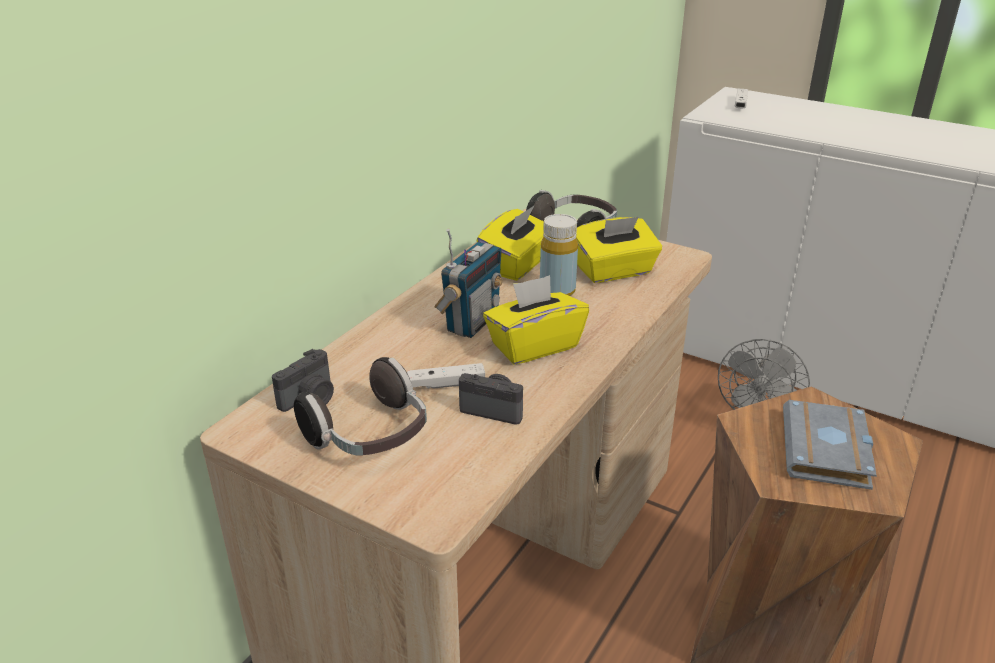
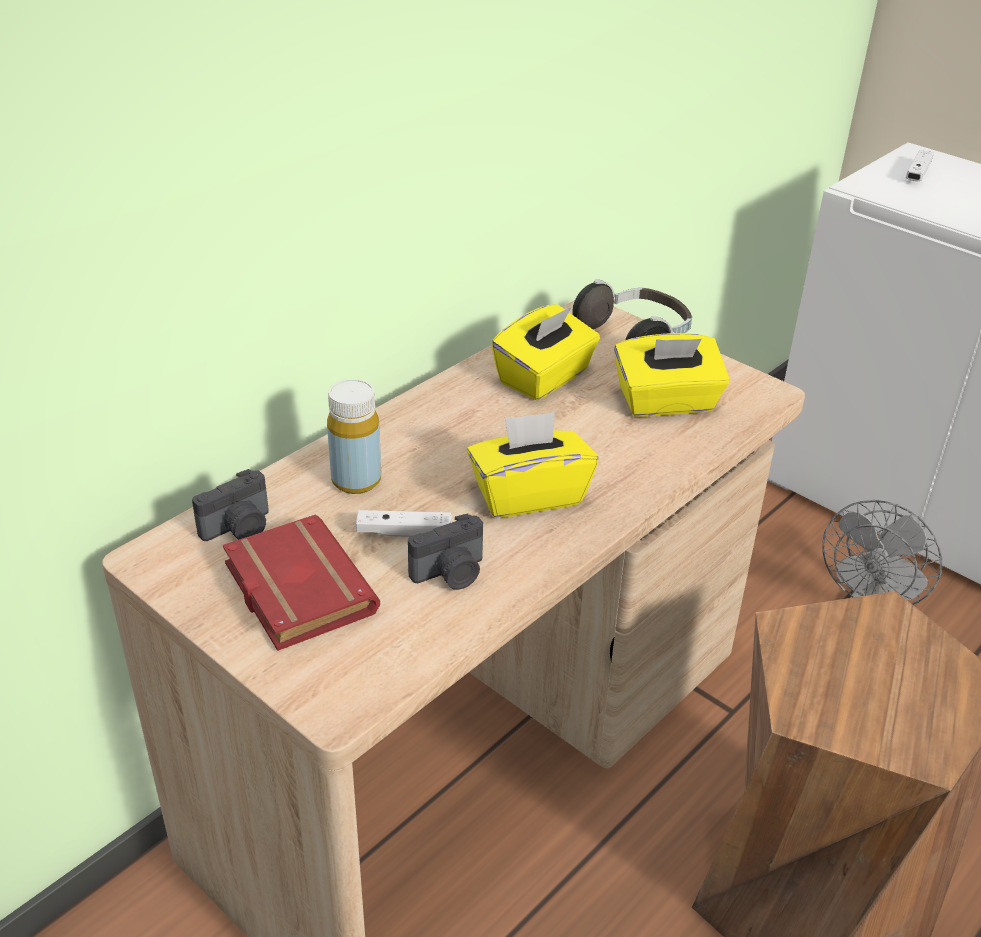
camera: 10 degrees right, 5 degrees up
(370, 437) = (294, 589): headphones -> red book
(471, 323) = (462, 452): radio -> none
(494, 409) = (451, 574): camera -> camera turned 120 degrees clockwise
(557, 291) = (583, 422): yellow bottle -> yellow bottle (356, 480)
(829, 452) = (883, 687): grey book -> none

